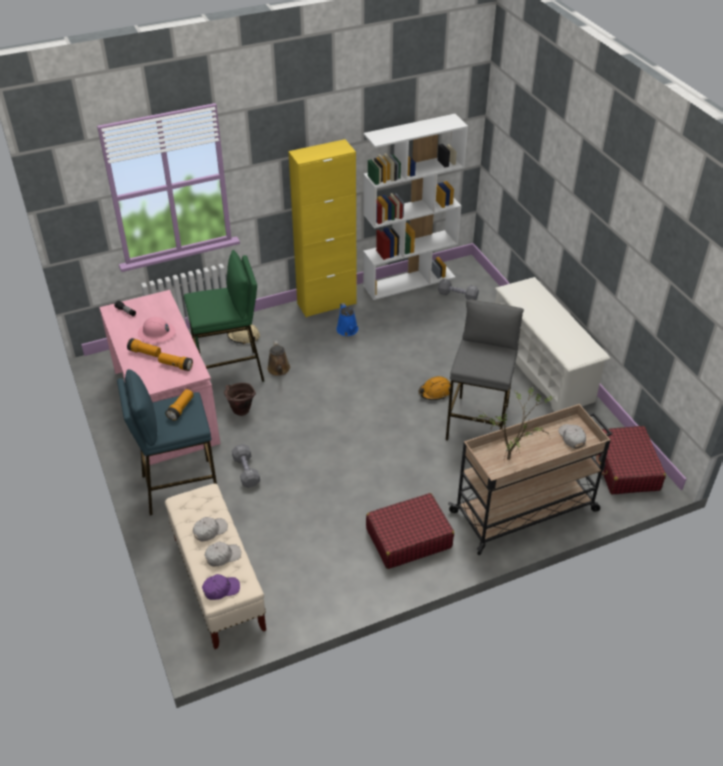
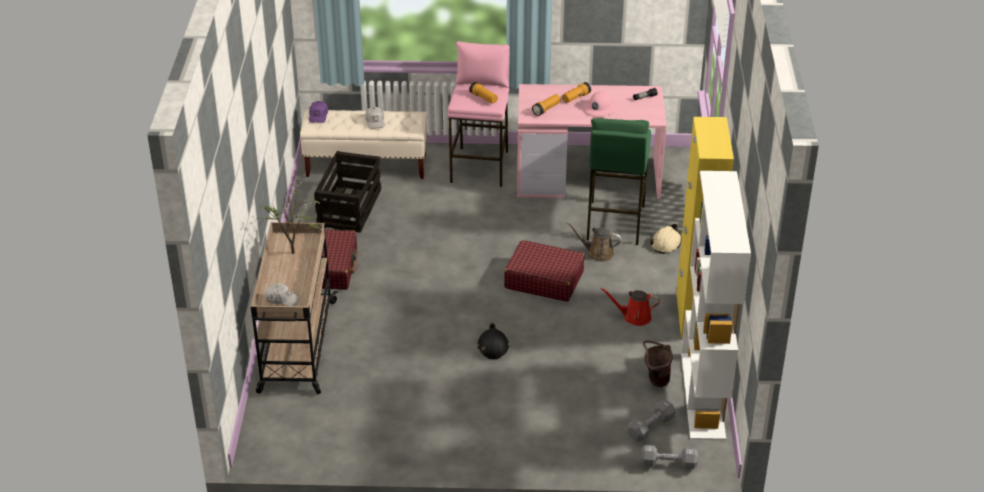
camera: 115 degrees right, 5 degrees down
(179, 487) = (480, 167): blue stool -> pink stool
(222, 556) = (346, 122): white cap -> none
(241, 413) = (549, 216): brown bucket -> brown bucket (655, 380)
(246, 471) = (472, 203): grey dumbbell -> grey dumbbell (668, 464)
(304, 563) = (349, 208): none -> crate
(348, 330) = (634, 317): blue watering can -> red watering can
(435, 392) = (493, 346): orange hard hat -> black hard hat
(478, 422) = (427, 361): grey stool -> none
(542, 368) = (474, 444): white shoe rack -> none
(625, 468) = (288, 439): red suitcase -> red suitcase (543, 280)

